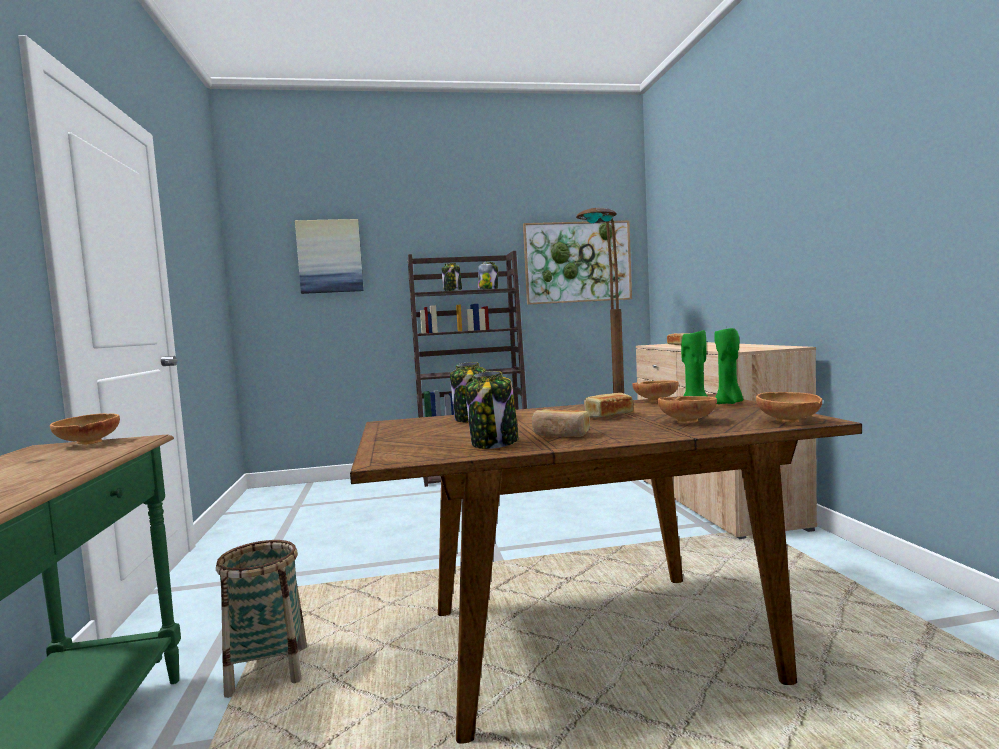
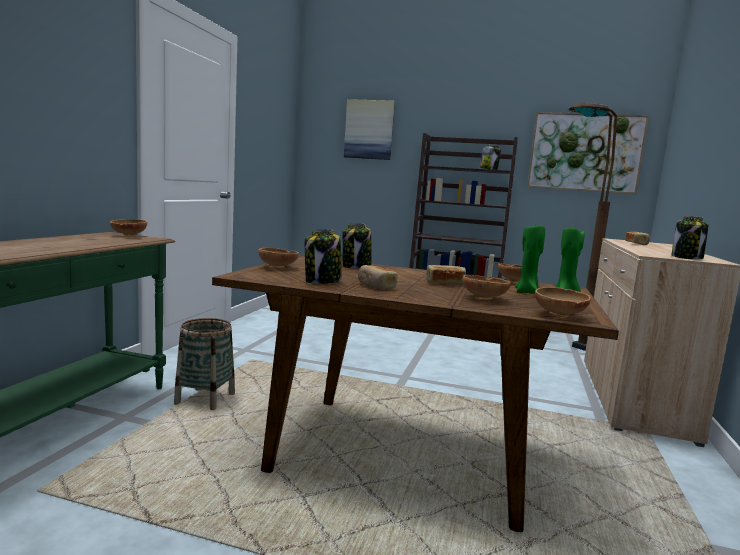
camera: 25 degrees right, 5 degrees up
(395, 440) = (278, 267): none -> brown bowl
(453, 291) = (457, 167): jar -> jar (687, 258)

